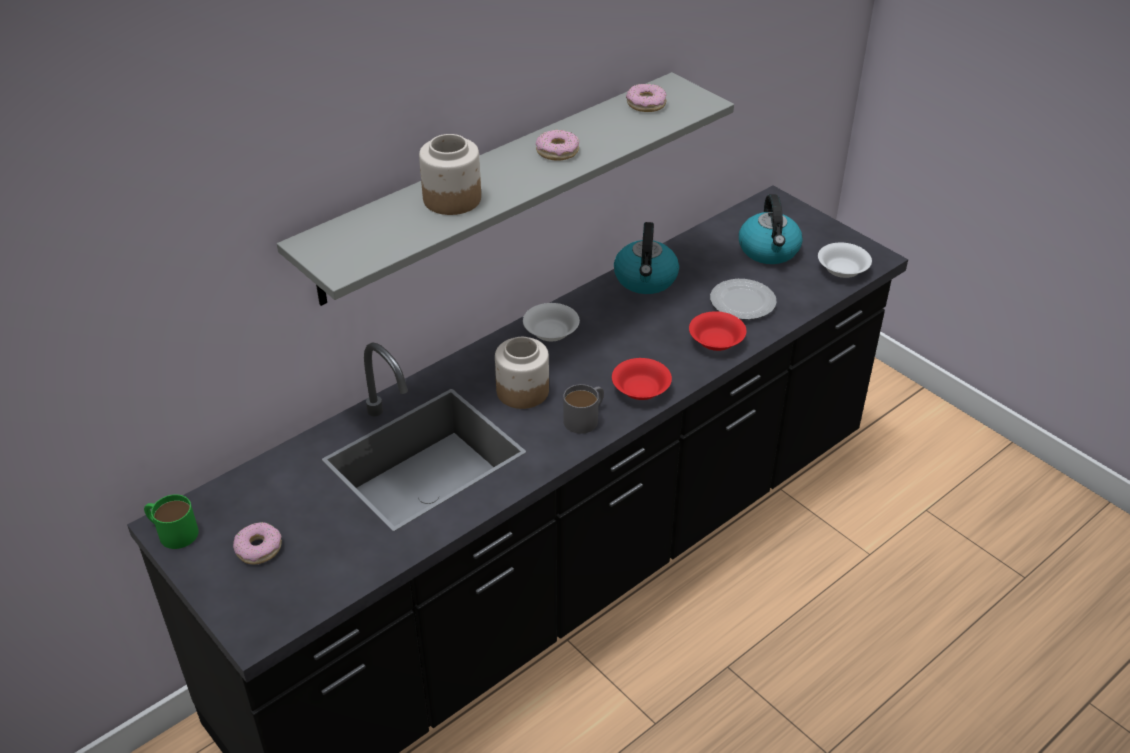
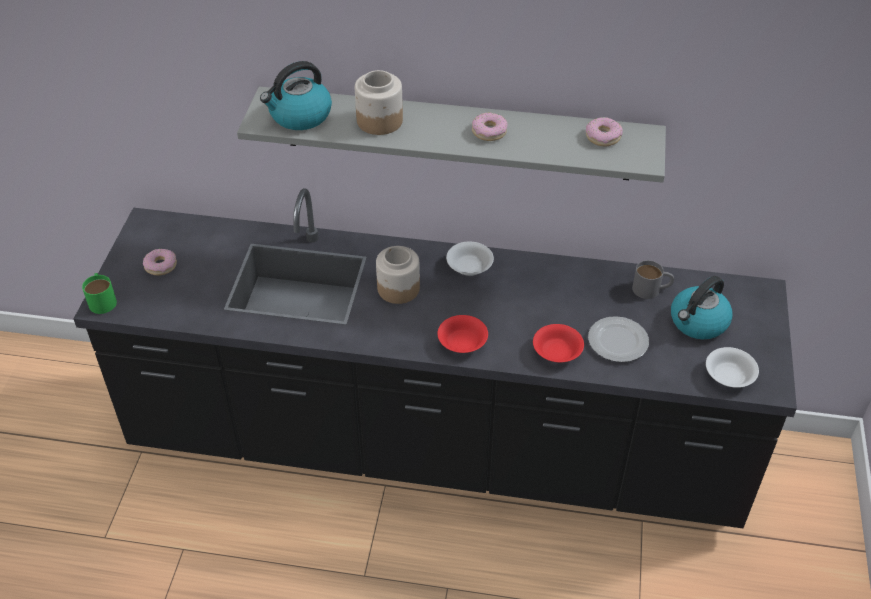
camera: 50 degrees right, 5 degrees up
(172, 531) = (143, 226): green mug -> green mug (102, 299)
(585, 417) = (406, 332): grey mug -> grey mug (651, 289)
(646, 280) = (580, 278): kettle -> kettle (299, 116)

